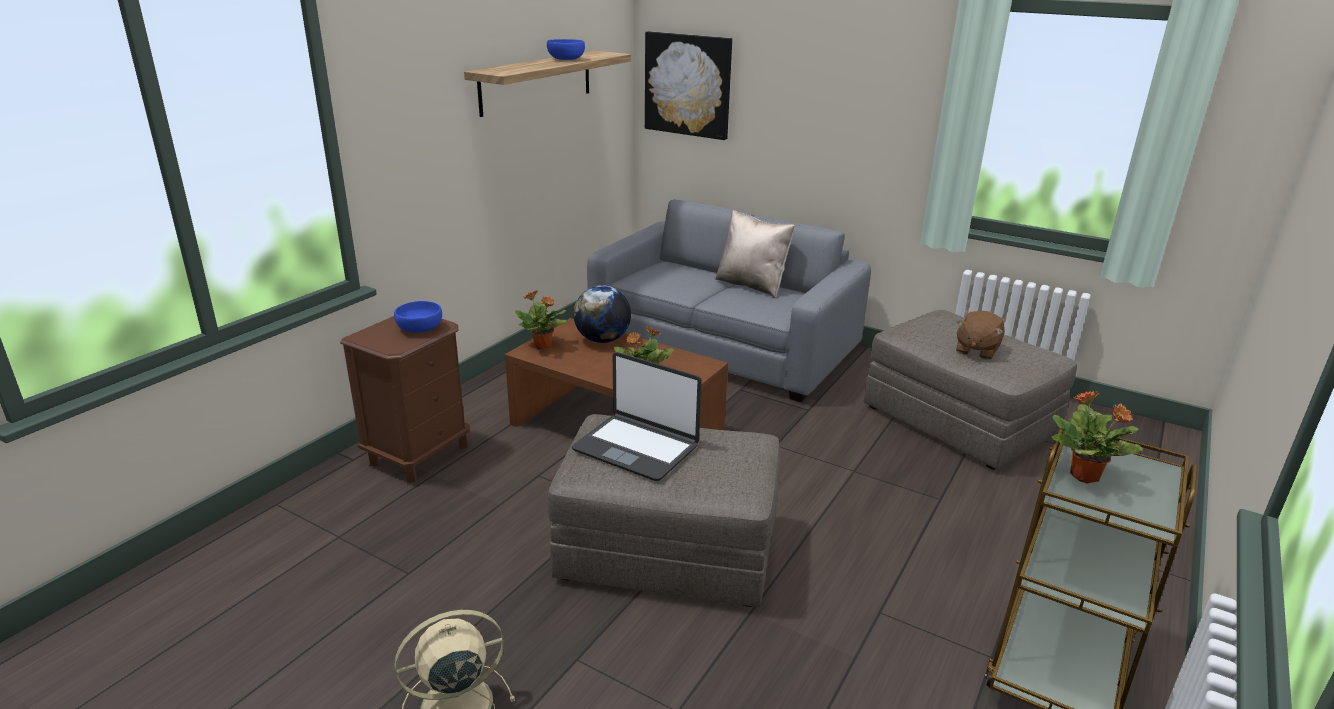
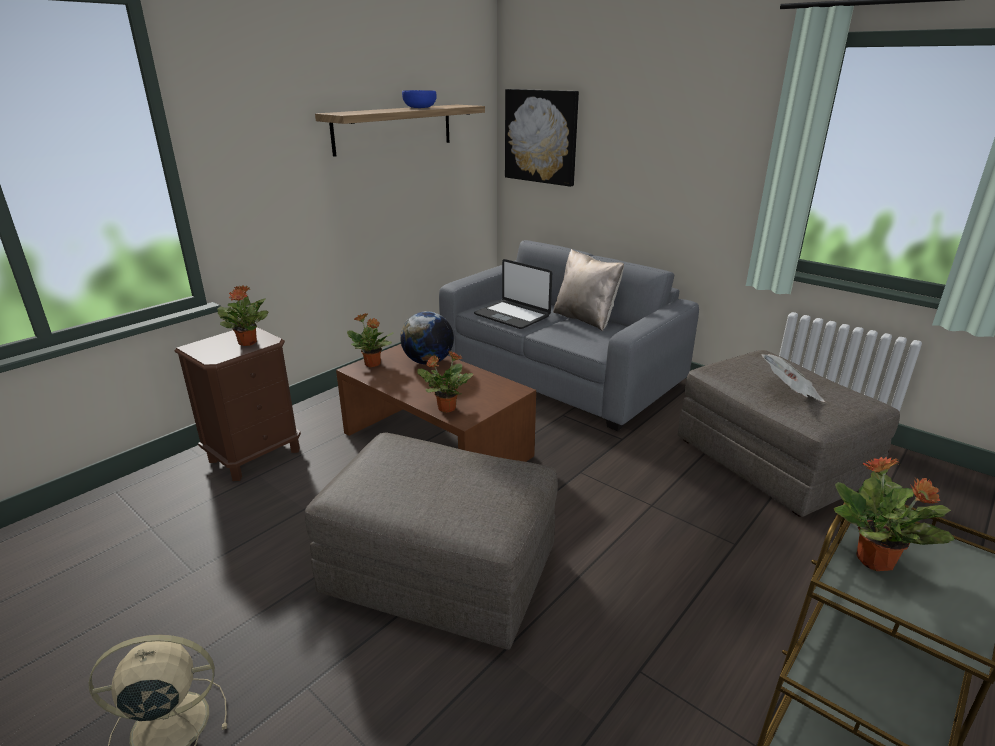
camera: 10 degrees right, 0 degrees up
(420, 328) = (248, 342): blue bowl -> potted plant
(636, 447) = (406, 470): laptop -> laptop (512, 315)
(976, 350) = (790, 392): brown plush toy -> newspaper

